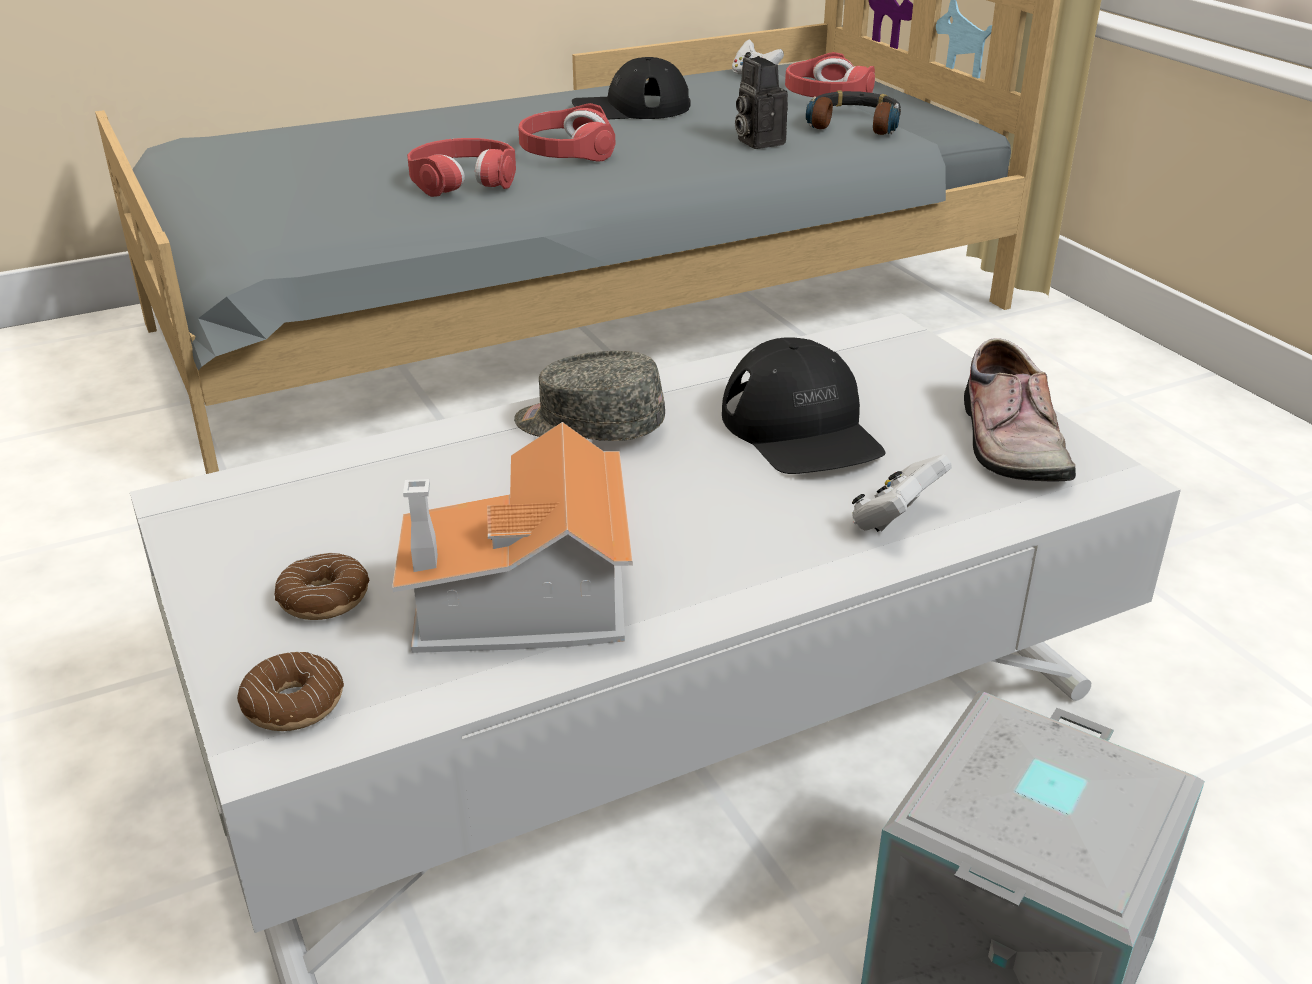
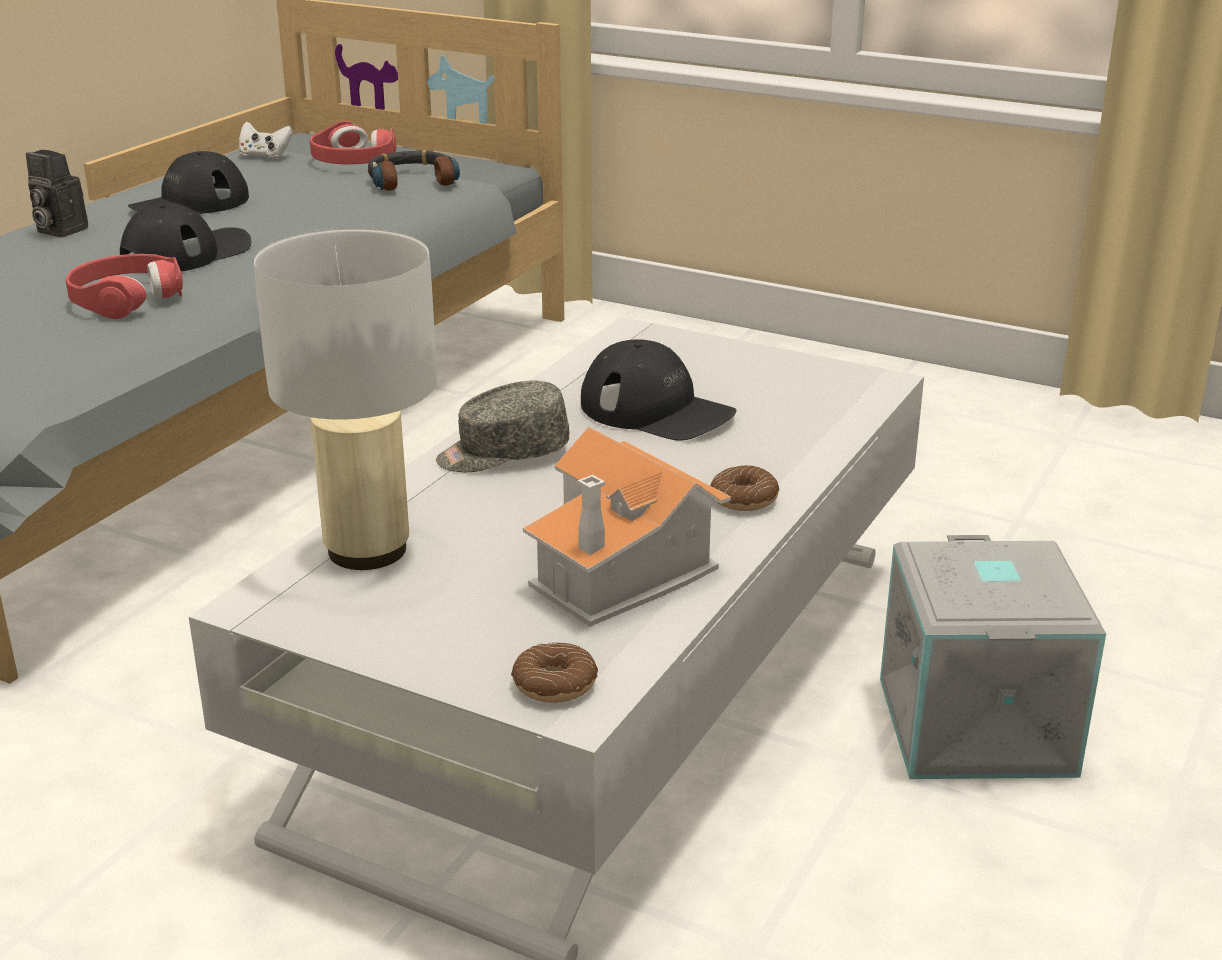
camera: 35 degrees left, 5 degrees down
(324, 599) = (476, 621): donut -> donut (744, 499)
(339, 484) = (367, 551): none -> white table lamp
(566, 151) = (186, 253): red headphones -> black cap
(757, 141) = (349, 211): camera -> camera (58, 230)
(895, 520) = (788, 445): white game controller -> none
(1006, 441) = (794, 378): shoe -> none

